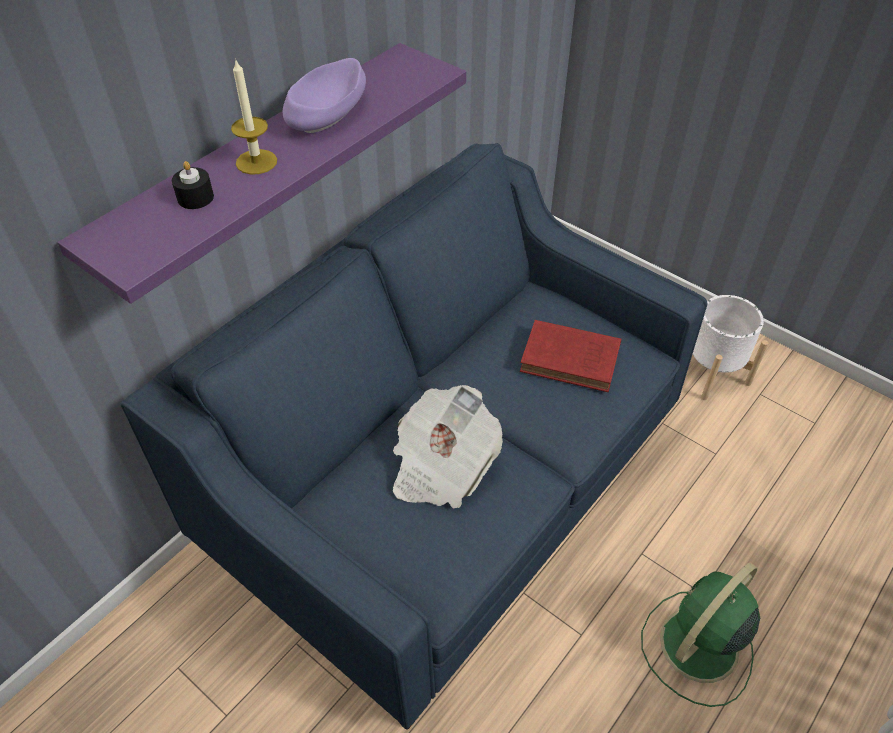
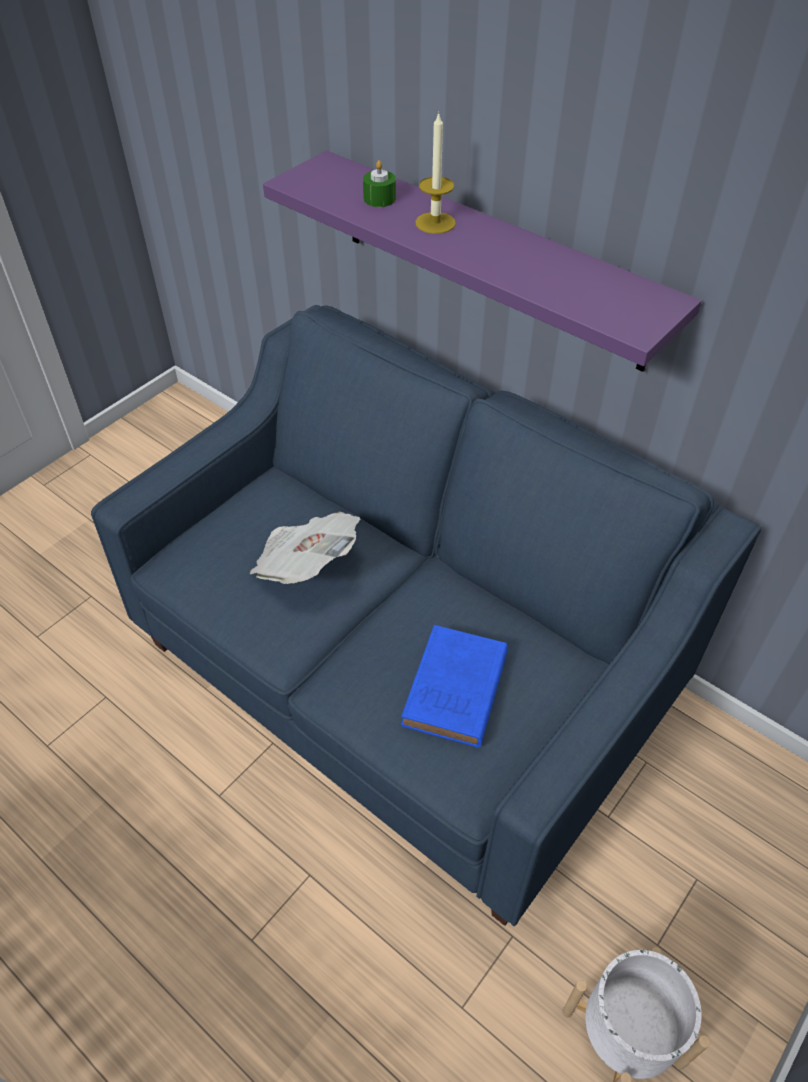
camera: 90 degrees right, 0 degrees up
(195, 197) = (379, 198): black candle -> green candle
(327, 114) = (525, 256): purple bowl -> none
(573, 360) = (454, 692): red book -> blue book
(697, 647) = (186, 920): green fan -> none

